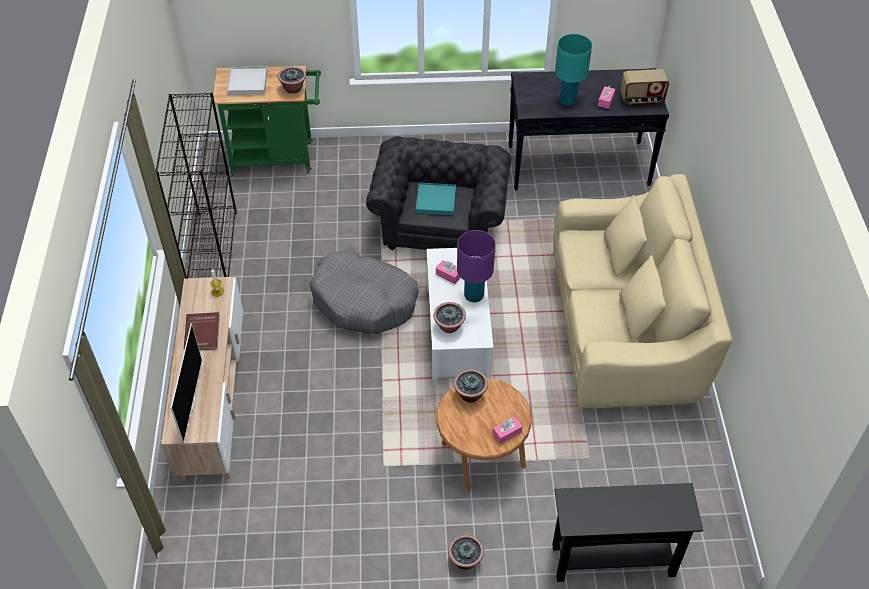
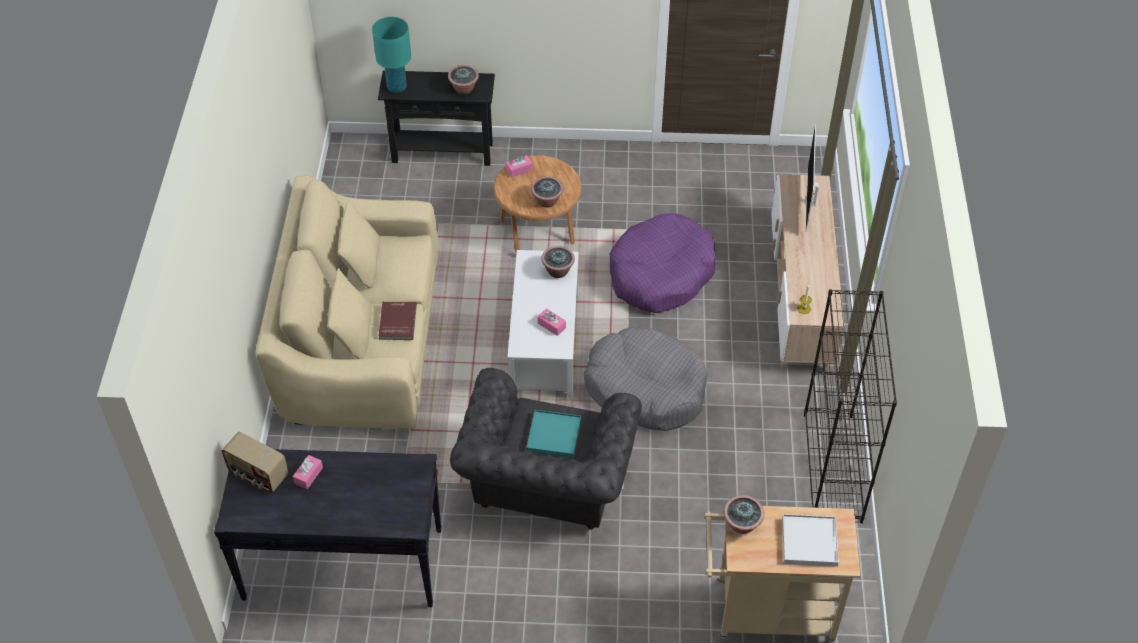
camera: 175 degrees left, 0 degrees up
(203, 333) = (811, 267): red book -> red book (396, 322)
(278, 157) = (766, 611): green cart -> beige cart
(350, 415) = (661, 274): none -> purple dog bed
(465, 560) = (565, 160): potted plant -> potted plant (464, 89)
(473, 295) = (527, 301): purple table lamp -> none
(567, 101) = (360, 479): turquoise table lamp -> turquoise table lamp (397, 87)
(642, 99) = (258, 475): radio -> radio turned 150 degrees counterclockwise

